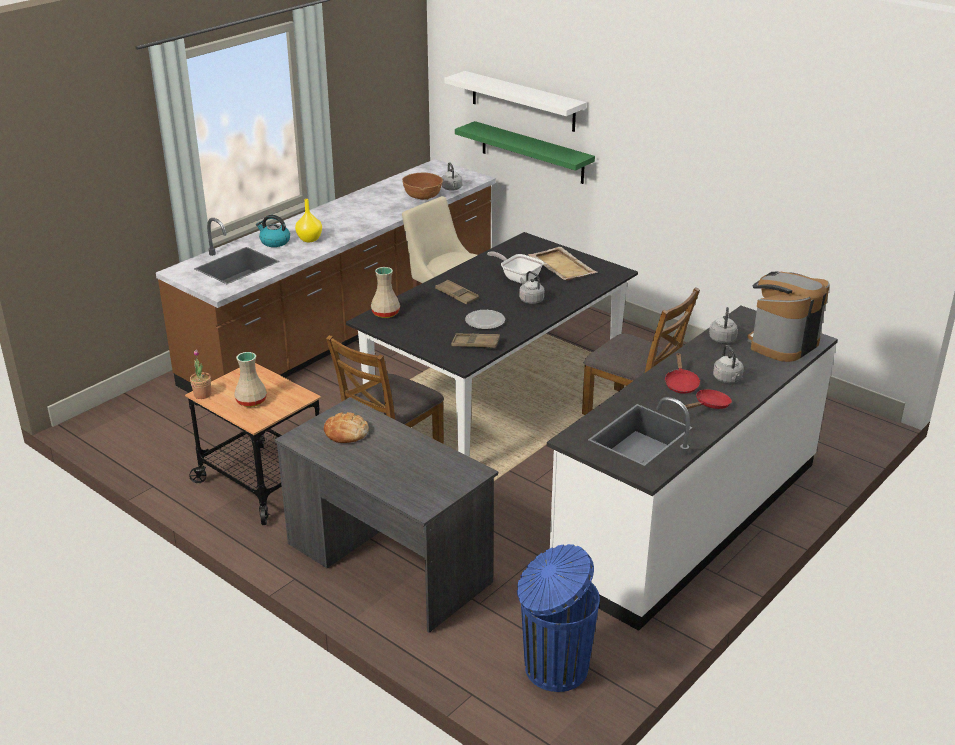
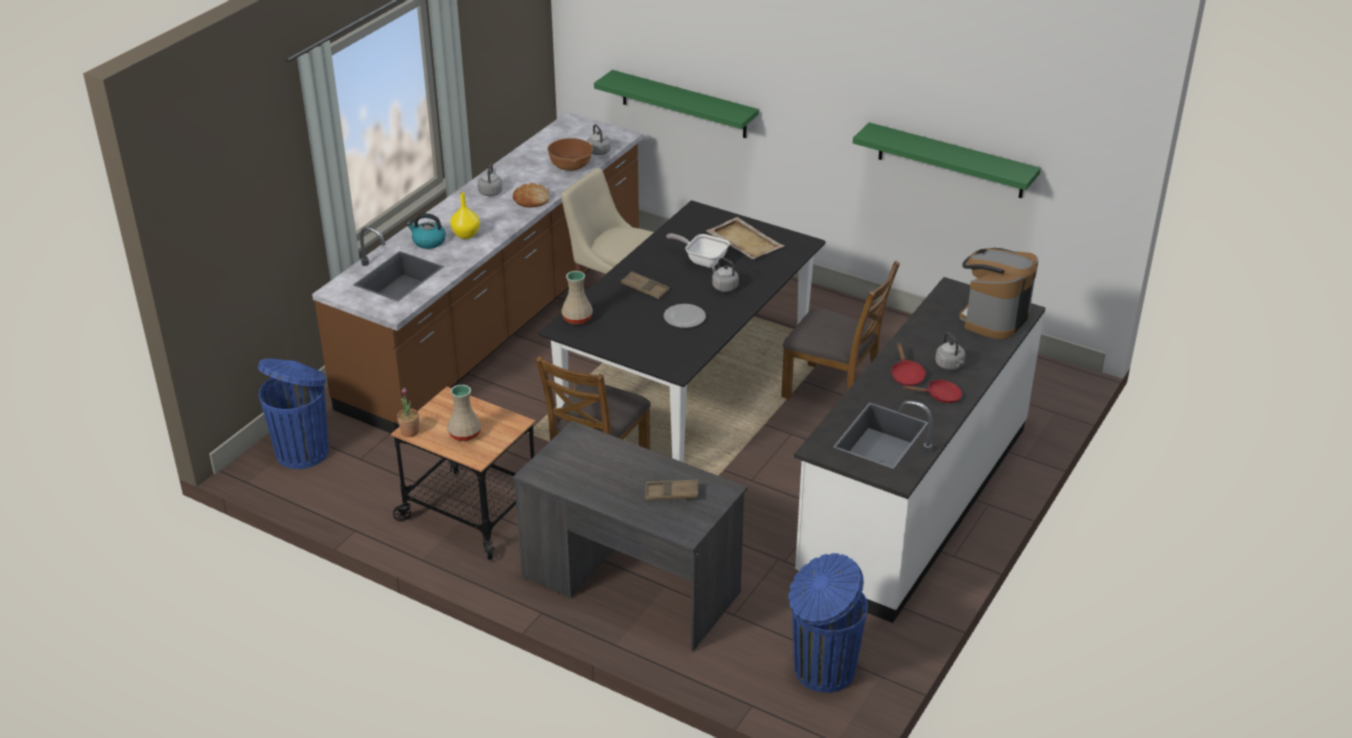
camera: 10 degrees left, 5 degrees up
(136, 416) = (304, 451): none -> blue trash can
(346, 432) = (583, 461): bread -> bread (531, 199)
(475, 344) = (683, 346): brown tray -> brown tray (672, 494)
(523, 101) = (671, 50): white shelf -> none
(710, 405) = (939, 396): red frying pan -> red frying pan turned 45 degrees clockwise
(722, 338) = (934, 318): grey kettle -> grey kettle (491, 191)
(764, 205) = (951, 161): none -> green shelf

